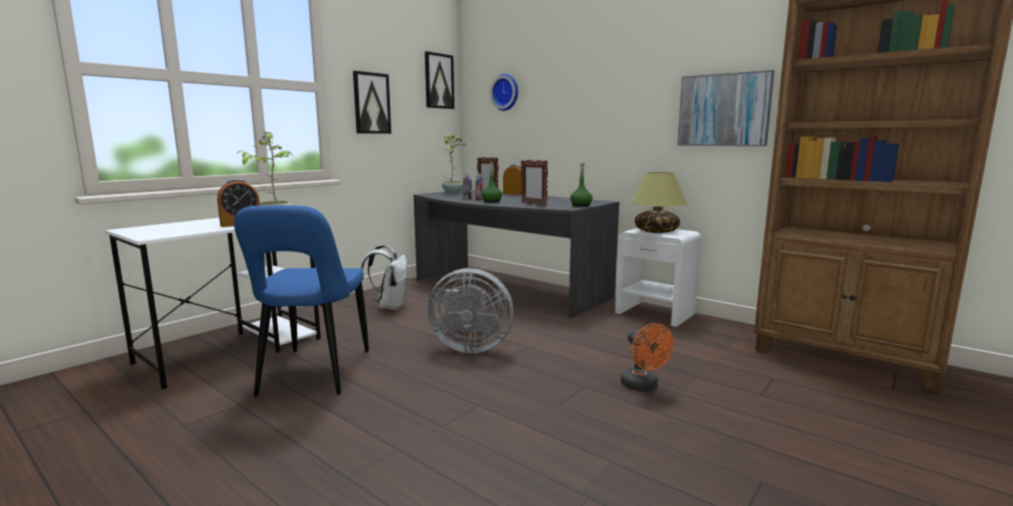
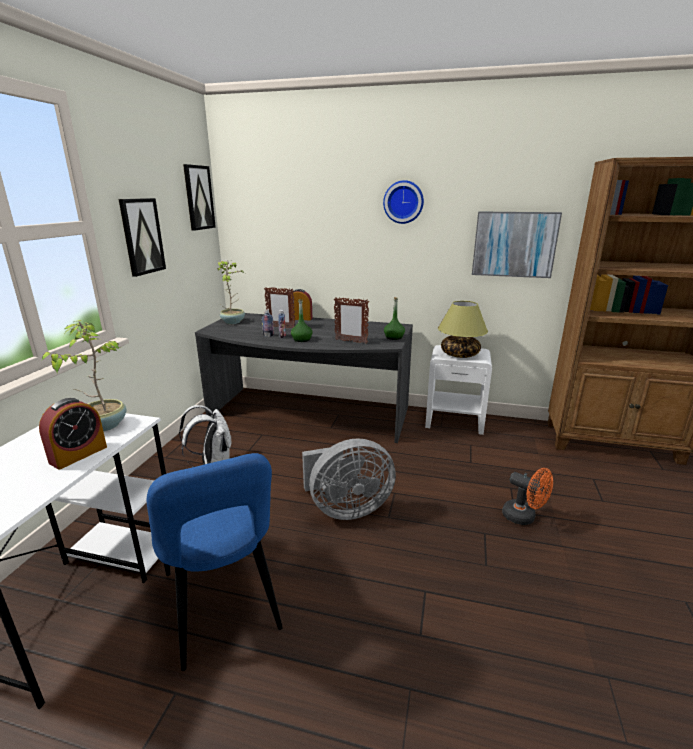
camera: 25 degrees left, 10 degrees up
(506, 92) = (279, 212): wall clock -> wall clock (403, 202)

